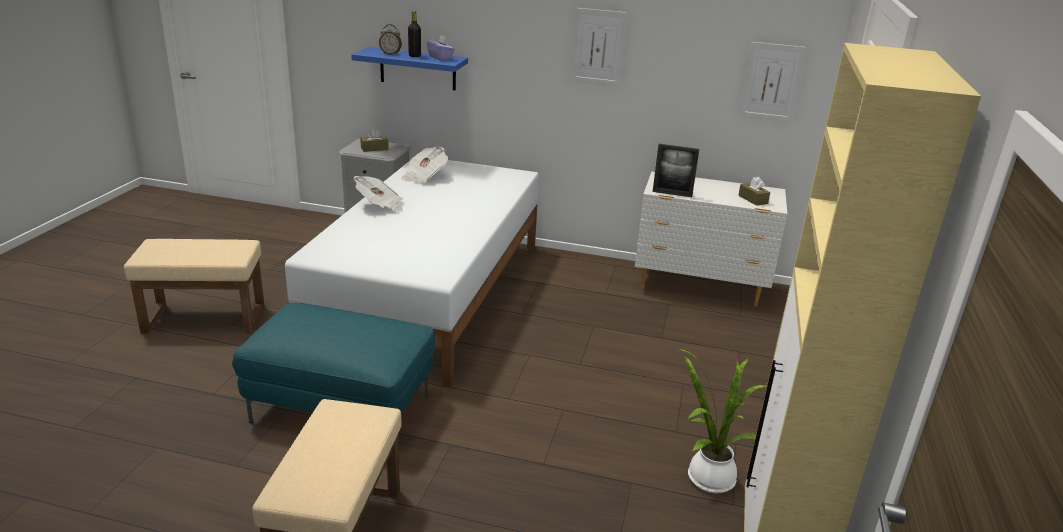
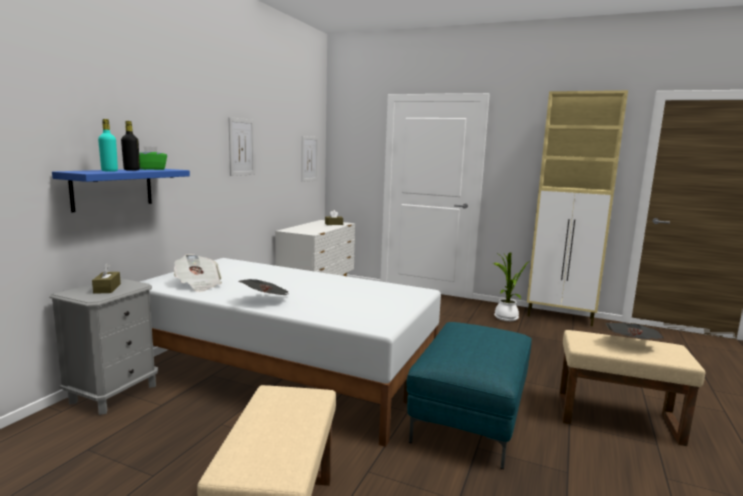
camera: 80 degrees left, 15 degrees down
(338, 456) = (631, 345): none -> newspaper
(391, 54) = (109, 171): alarm clock -> turquoise bottle
(440, 58) = (151, 169): purple tissue box -> green tissue box
(672, 193) = (318, 231): picture frame -> none

